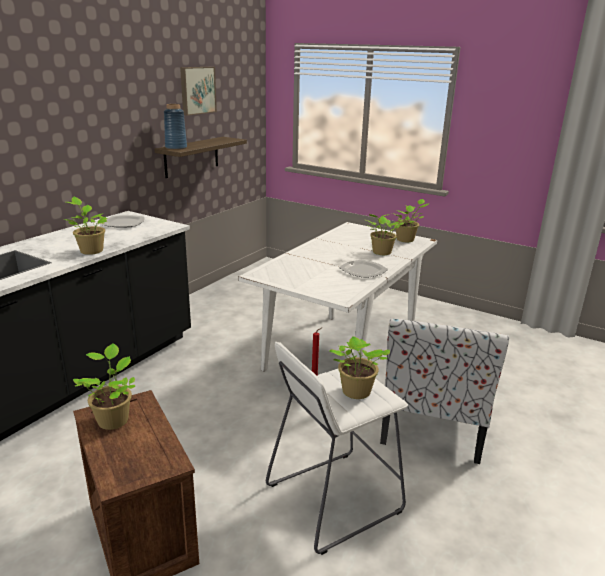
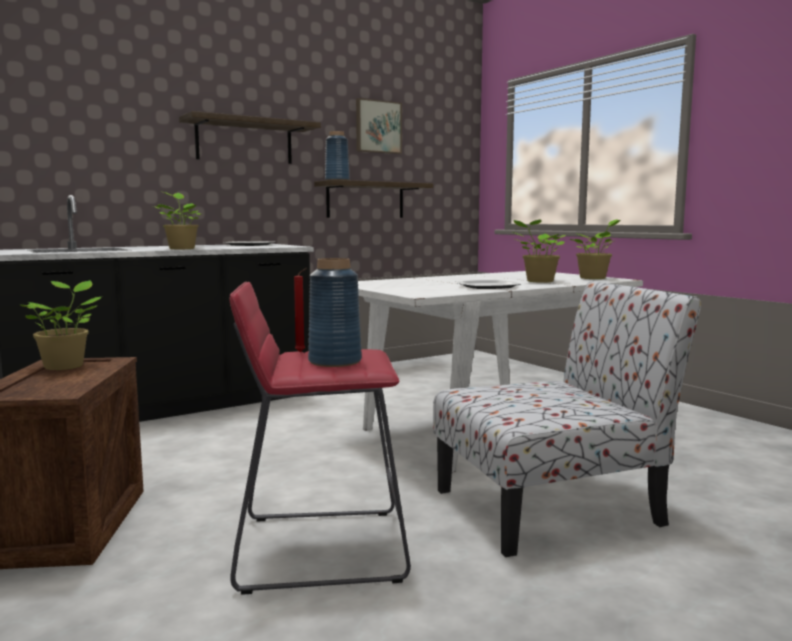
camera: 25 degrees right, 15 degrees down
(98, 123) = (244, 142): none -> shelf
(333, 499) = (320, 548): white stool -> red stool
(355, 392) = (335, 361): potted plant -> blue vase
(432, 421) = (552, 507): chair -> chair turned 150 degrees counterclockwise

